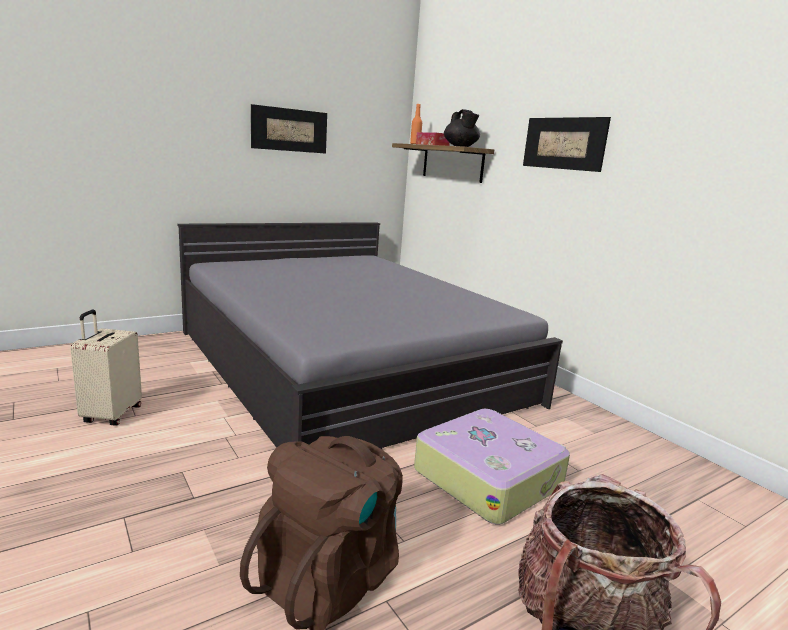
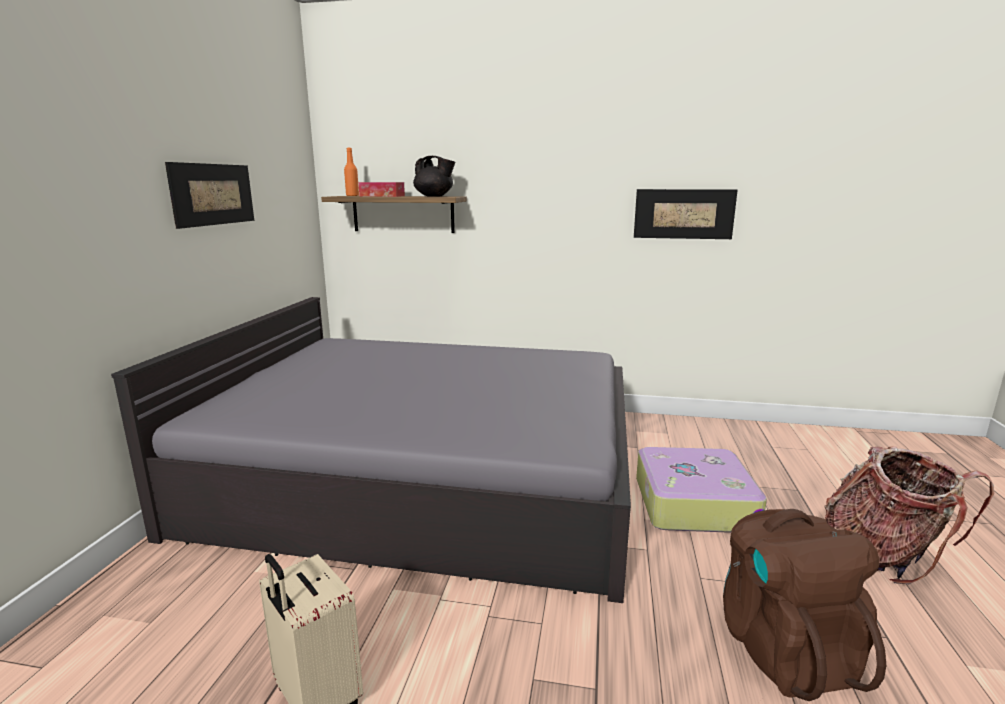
camera: 45 degrees left, 0 degrees up
(563, 143) = (557, 188): picture -> picture (683, 214)

